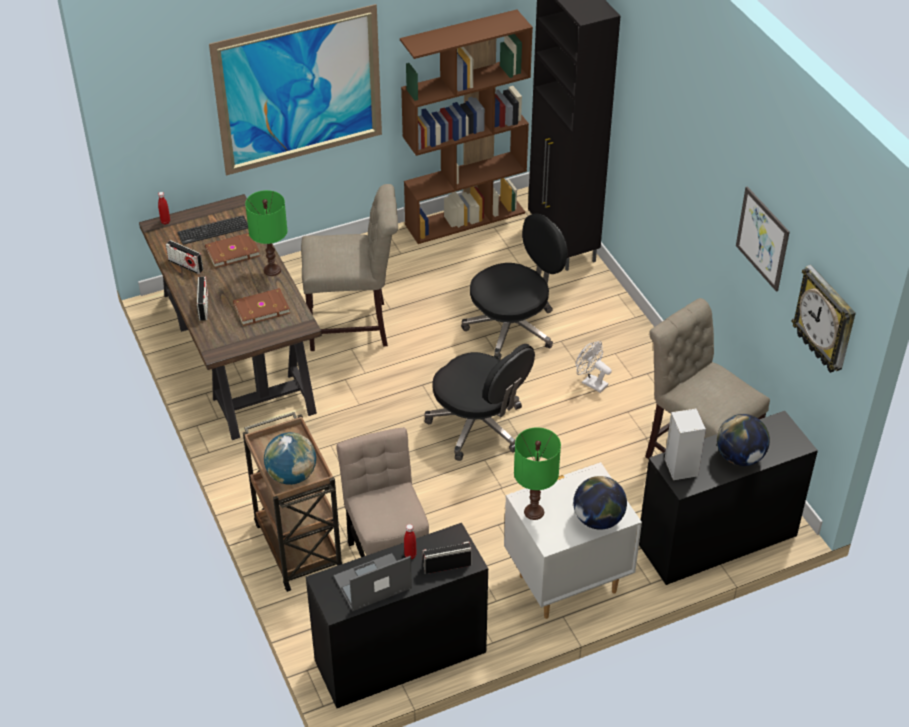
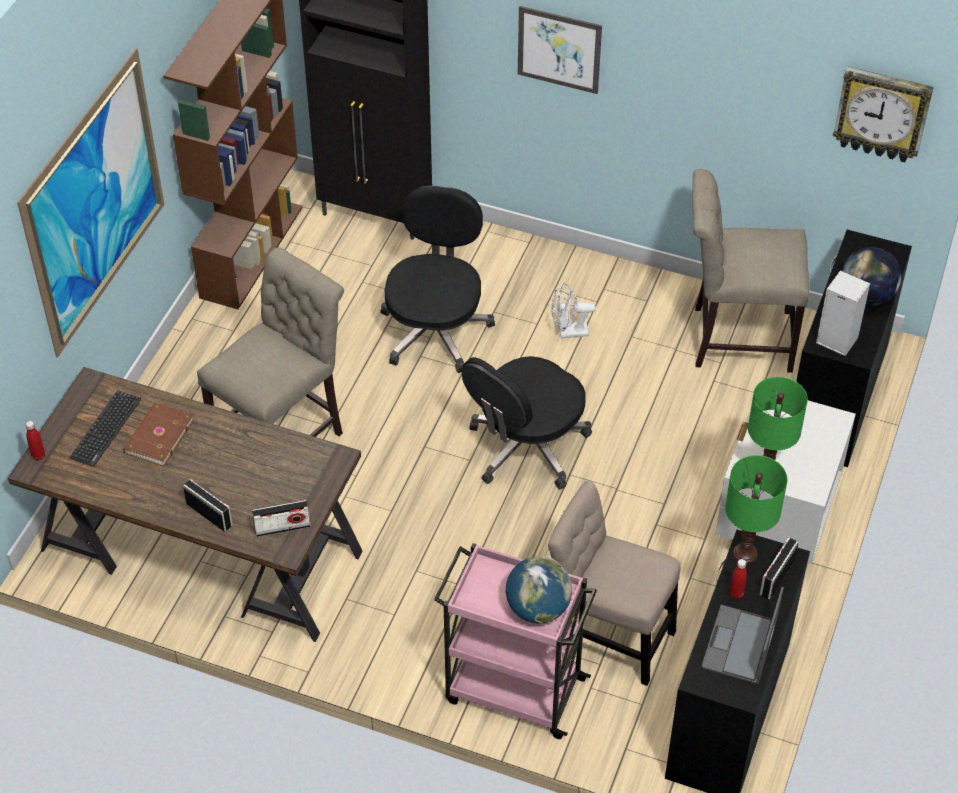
camera: 45 degrees left, 5 degrees up
(185, 265) = (128, 486): radio -> radio (282, 527)
(261, 308) = (270, 472): brown book -> none
(272, 270) = (227, 425): green table lamp -> green table lamp (745, 553)
(298, 546) = (512, 689): brown cart -> pink cart
(479, 427) = (526, 447): black office chair -> black office chair turned 135 degrees clockwise
(598, 519) = (822, 439): globe -> none
(762, 238) = (752, 70): picture -> picture (559, 49)

